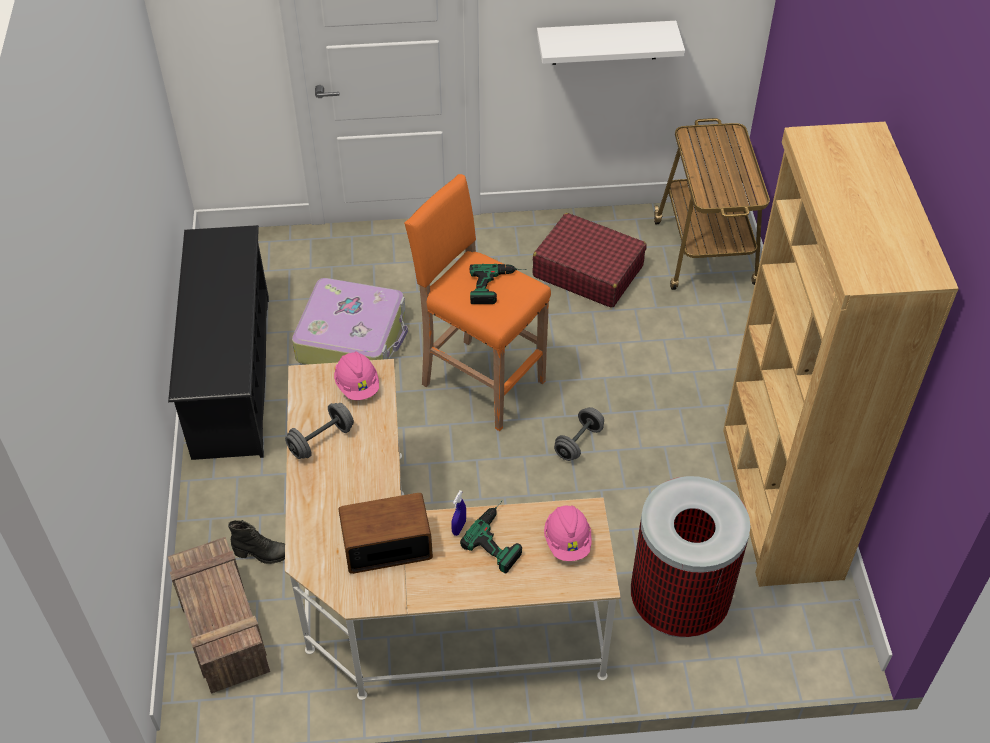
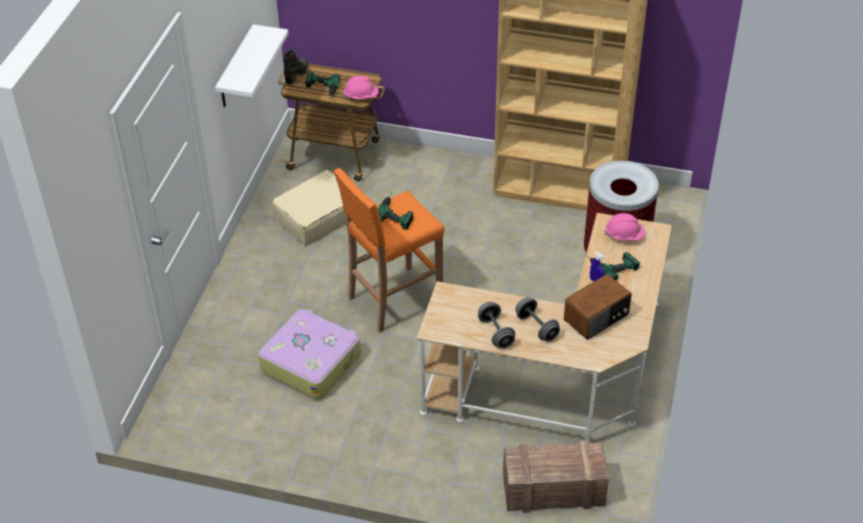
camera: 70 degrees left, 5 degrees down
(231, 375) = (311, 444): black shoe rack -> none
(263, 554) = (496, 456): black boot -> black boot (297, 74)
(357, 385) = (453, 304): pink hard hat -> pink hard hat (361, 96)
(386, 544) = (597, 318): radio -> radio turned 135 degrees counterclockwise
(578, 442) = (471, 265): grey dumbbell -> grey dumbbell (537, 327)
(587, 271) = (317, 217): red suitcase -> beige suitcase
(705, 159) = (321, 89): none -> power drill

